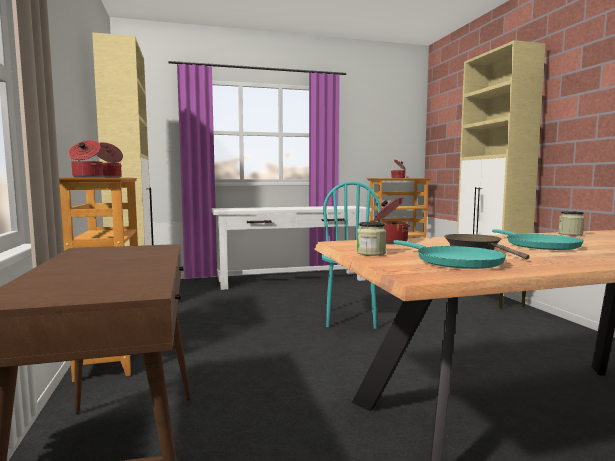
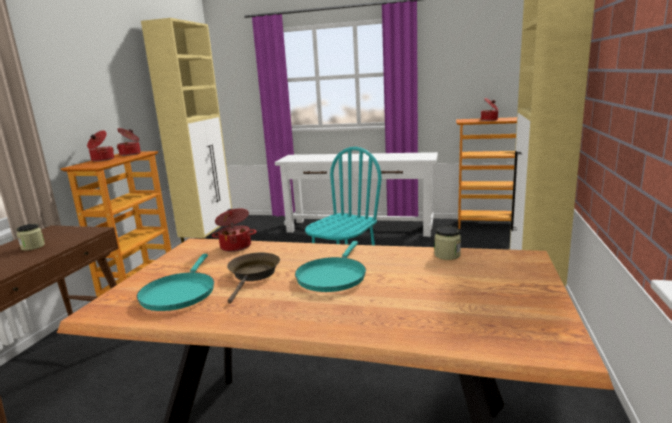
camera: 30 degrees right, 10 degrees up
(371, 253) = (166, 267): jar -> jar (33, 247)

